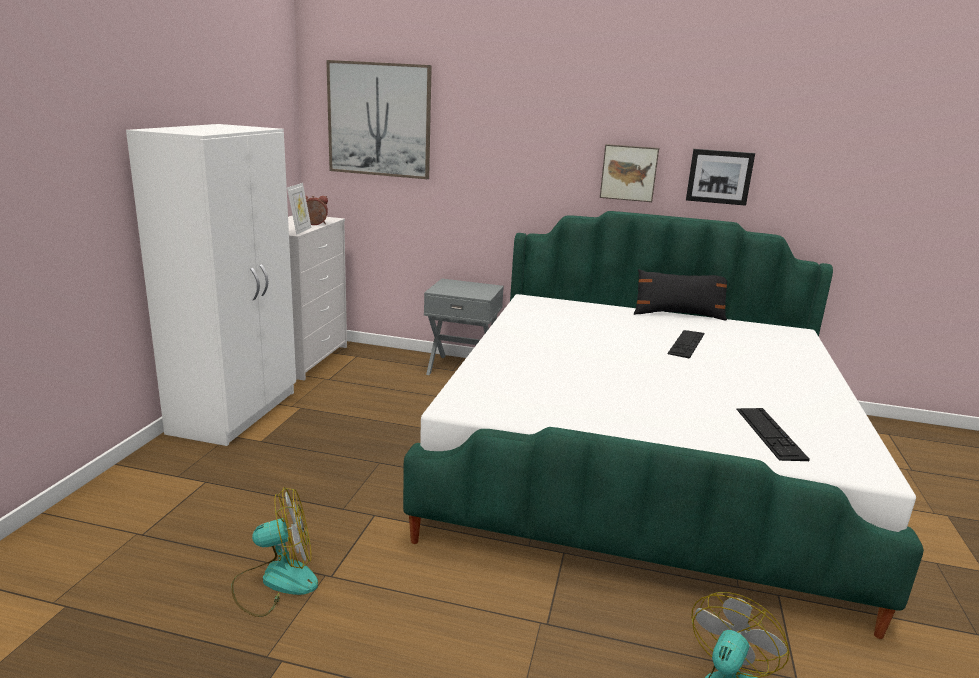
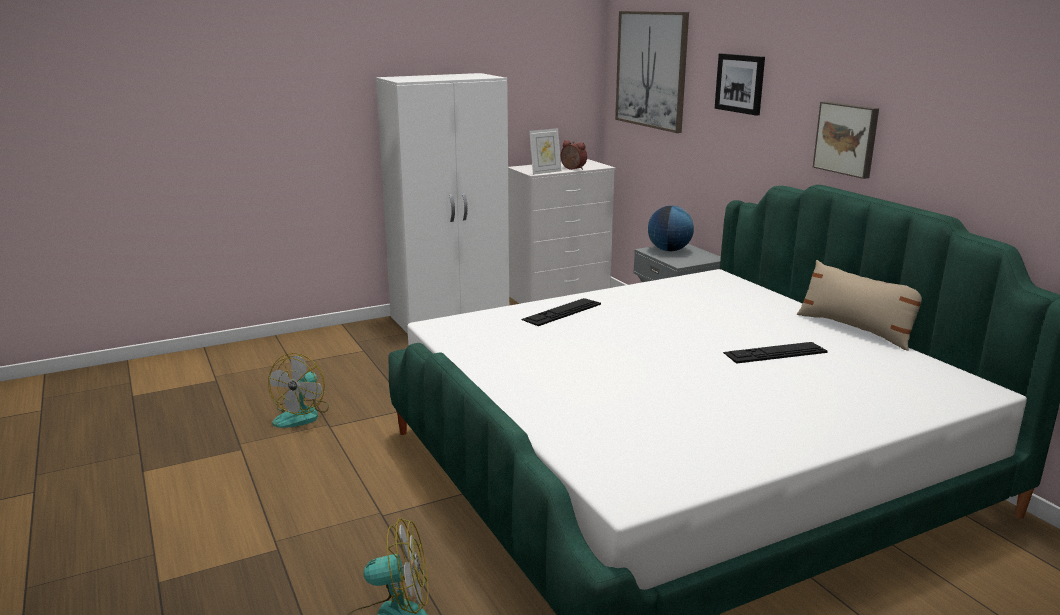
camera: 50 degrees right, 0 degrees up
(276, 581) = (302, 414): fan -> fan turned 75 degrees clockwise
(451, 287) = (669, 250): none -> globe
(678, 315) = (855, 329): black pillow -> beige pillow
(719, 176) = (945, 151): picture -> picture (740, 83)
(770, 433) = (625, 434): keyboard -> keyboard (562, 312)

